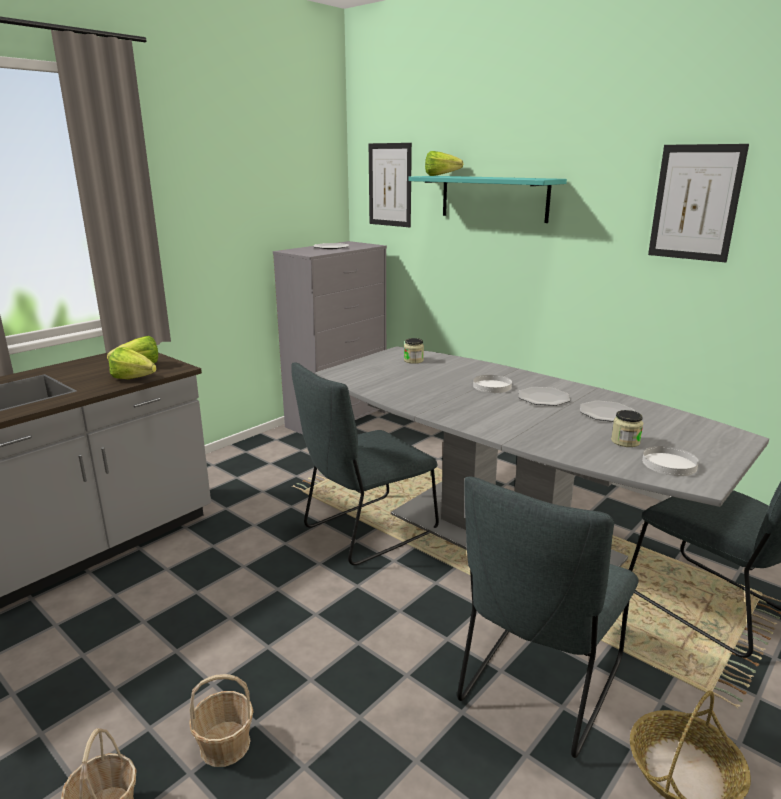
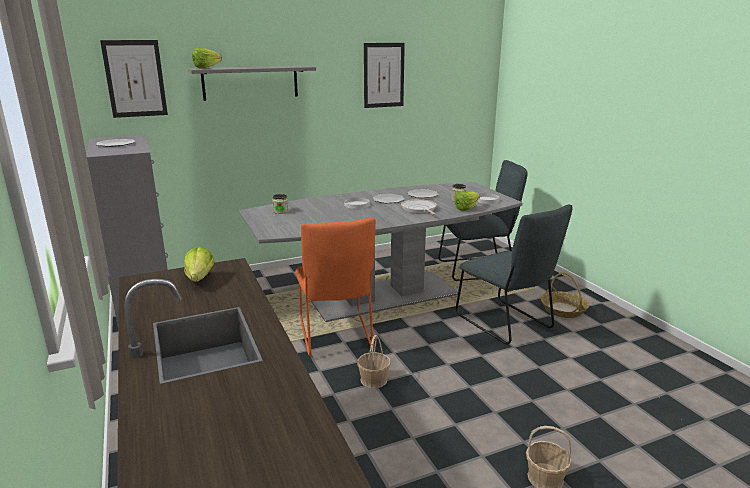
camera: 65 degrees left, 0 degrees up
(136, 379) = (242, 282): lettuce -> lettuce (468, 208)
(224, 744) = (507, 425): basket -> basket (373, 380)
(365, 531) = (336, 336): grey chair -> orange chair
(493, 198) = (250, 82): turquoise shelf -> grey shelf
(529, 423) = (419, 209): none -> frying pan

